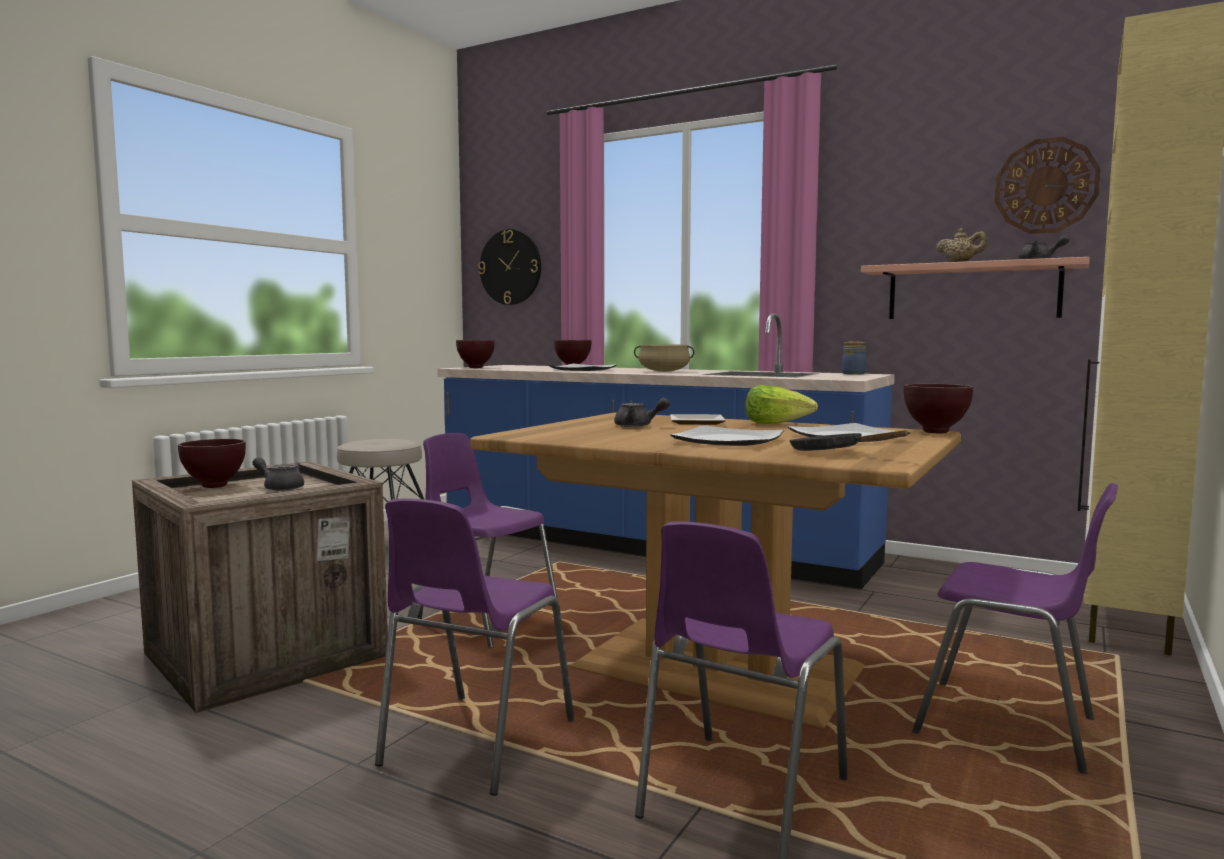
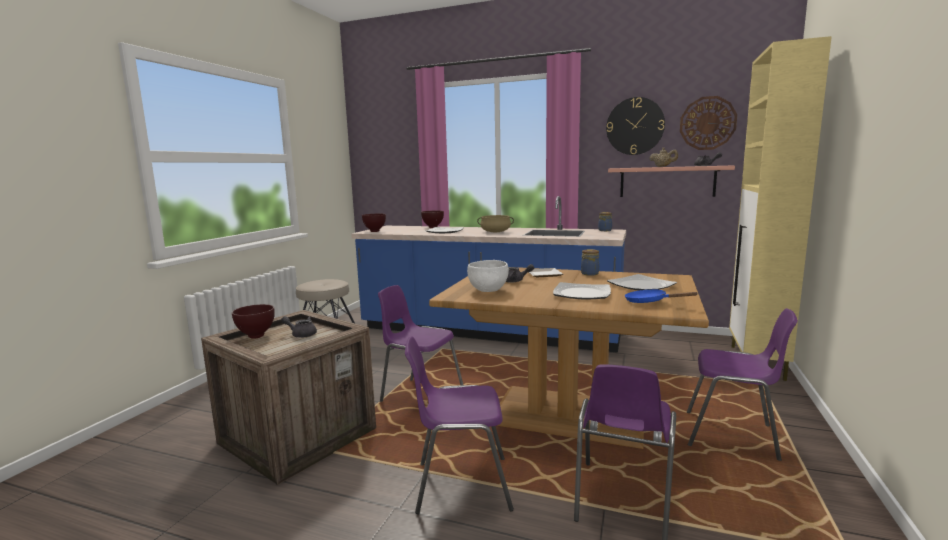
camera: 10 degrees left, 5 degrees up
(474, 745) = (460, 485): purple chair -> purple chair turned 75 degrees clockwise
(510, 267) = (384, 164): wall clock -> wall clock (635, 126)
(577, 432) = (488, 290): none -> white bowl
(777, 424) = (589, 273): lettuce -> jar
(833, 452) = (650, 302): black frying pan -> blue frying pan
(937, 432) = (681, 277): brown bowl -> none

